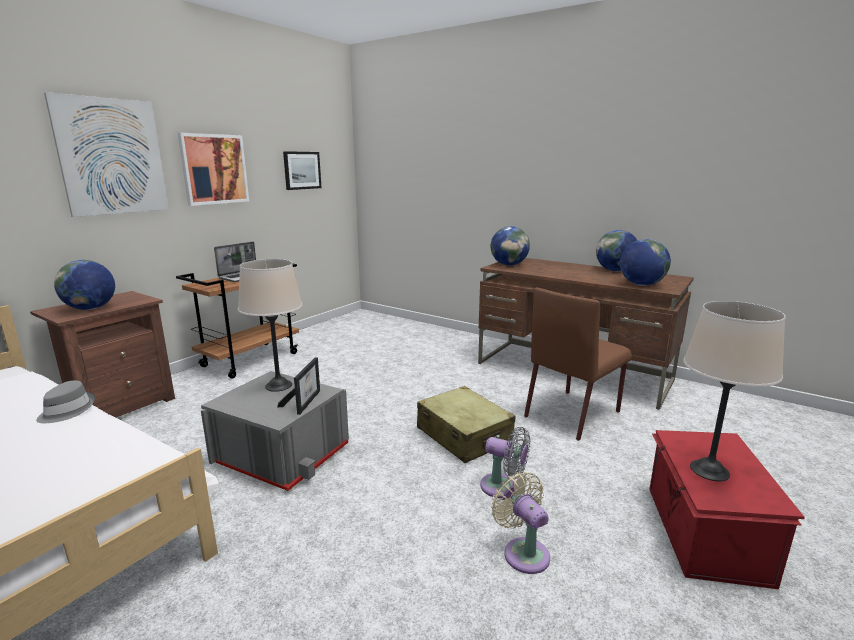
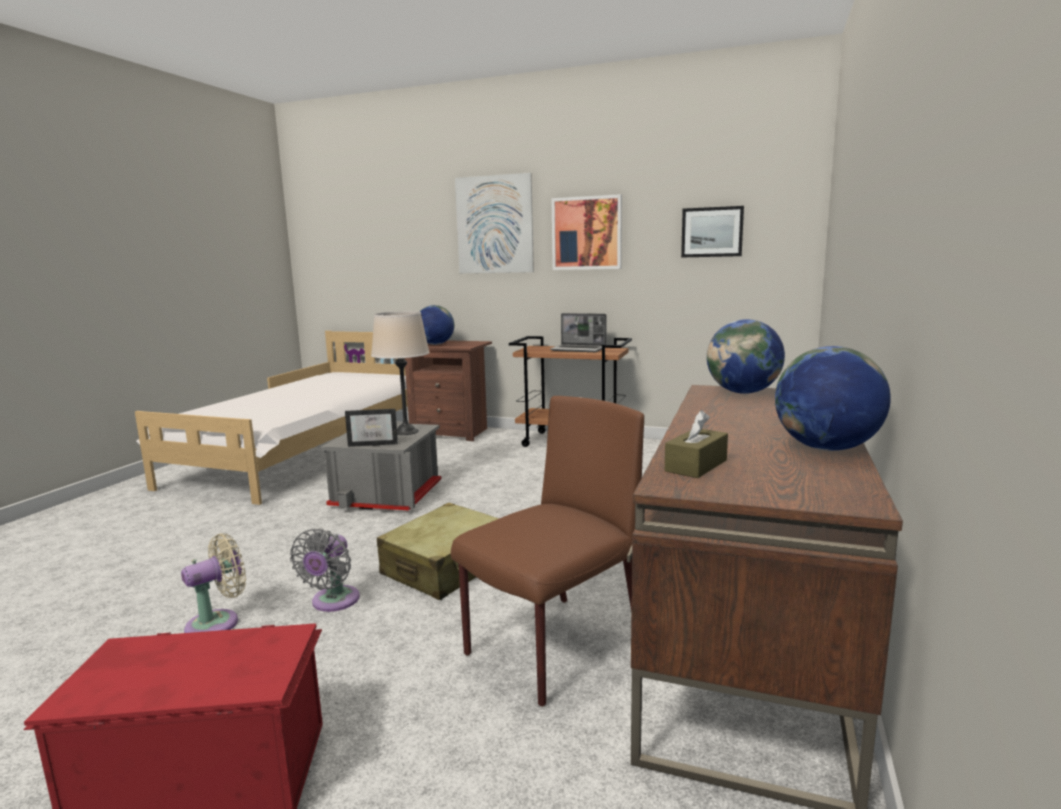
camera: 75 degrees right, 5 degrees down
(67, 410) = (332, 395): grey hat -> none
(573, 413) = (552, 648): brown chair -> brown chair turned 105 degrees clockwise
(641, 284) = (696, 466): globe -> brown tissue box
(709, 470) = (179, 654): beige table lamp -> none

